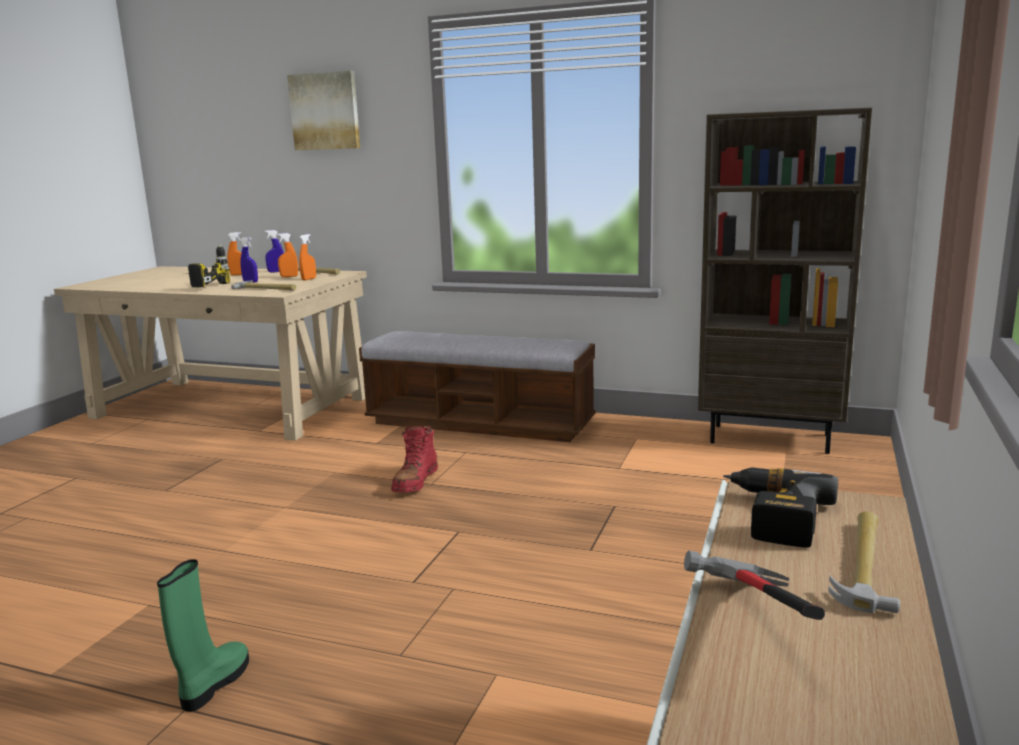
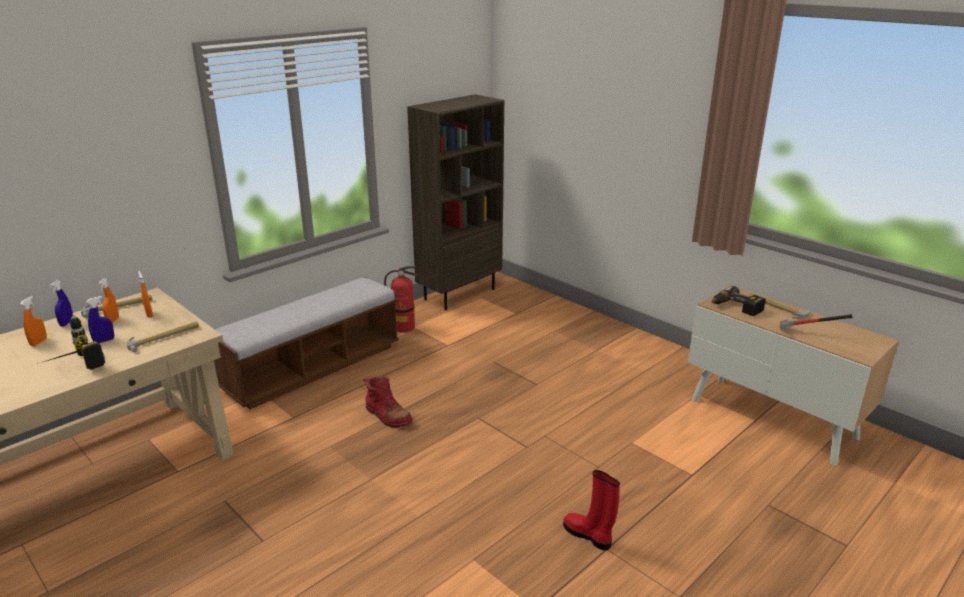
camera: 65 degrees left, 10 degrees up
(214, 684) = (588, 536): green boot -> red boot
(325, 111) = (84, 142): picture -> none
(626, 435) = (404, 327): none -> fire extinguisher

